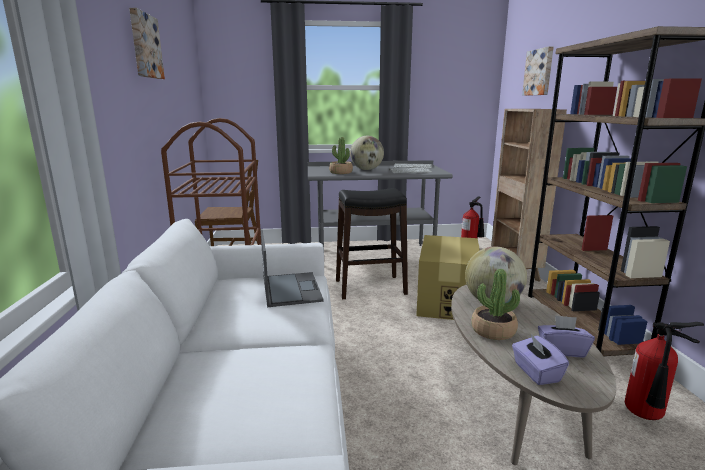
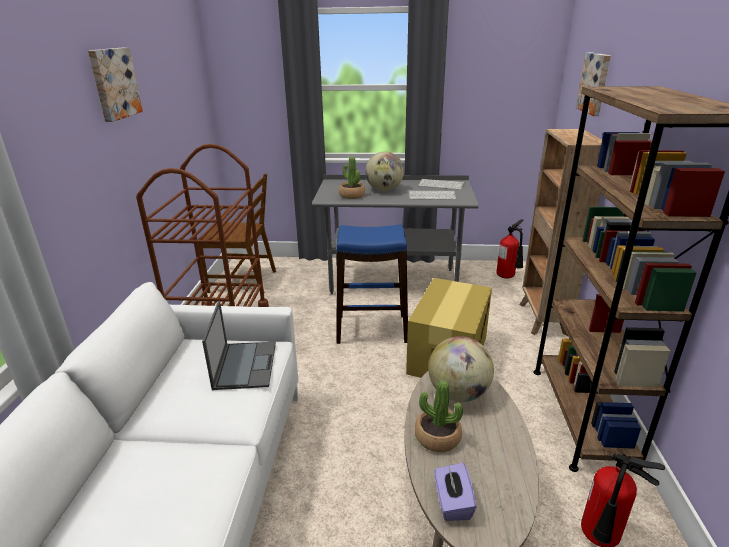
camera: 10 degrees right, 10 degrees up
(370, 287) = (371, 329): black stool -> blue stool
(562, 350) = (497, 474): purple tissue box -> none

